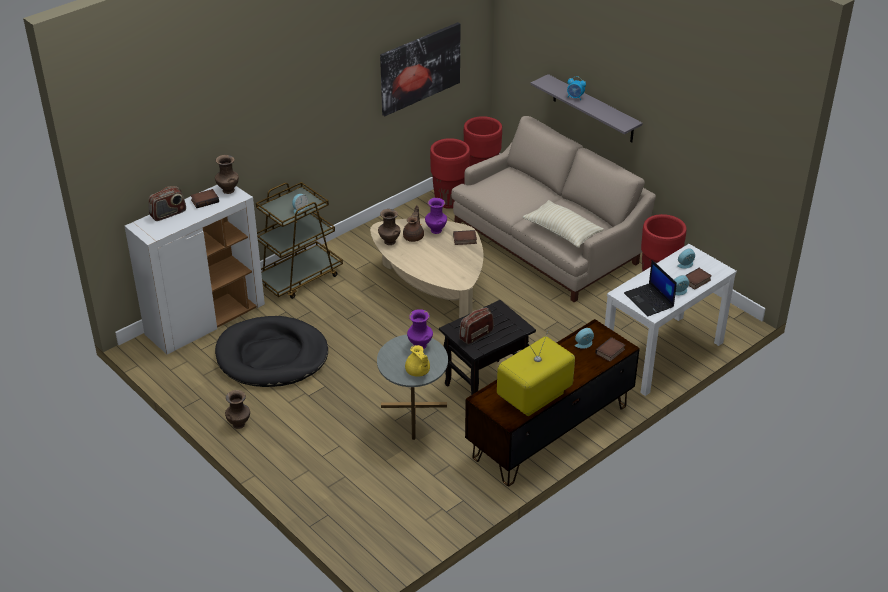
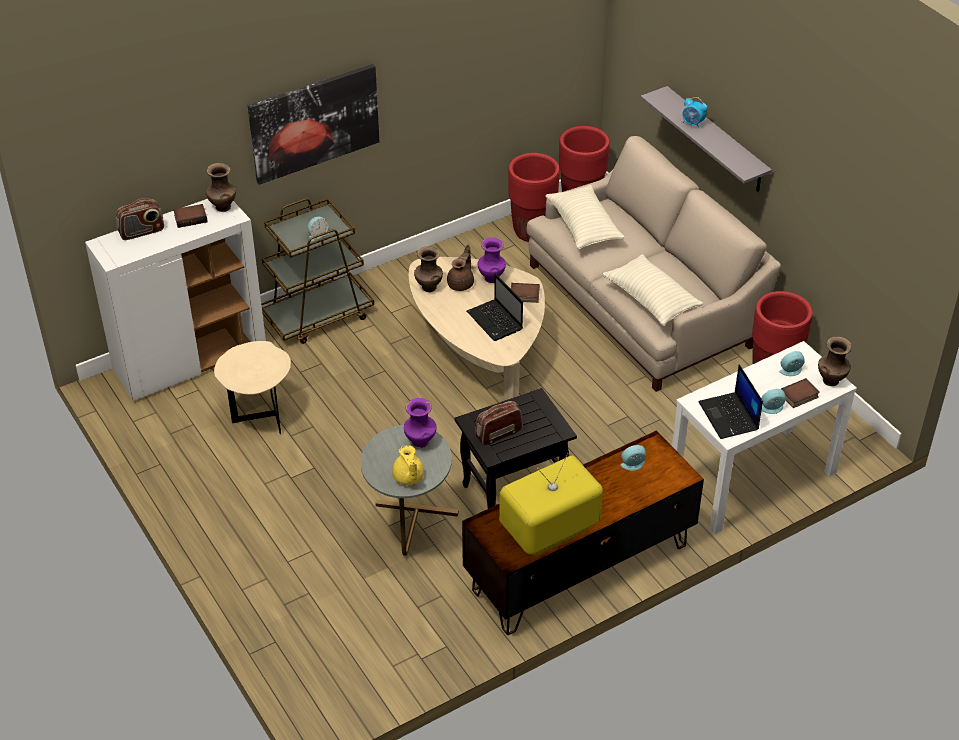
camera: 10 degrees right, 5 degrees up
(239, 424) = (198, 505): brown vase -> brown vase (831, 380)
(272, 356) = (259, 419): black dog bed -> beige side table
(420, 68) = (500, 63): picture -> picture (314, 123)
(448, 260) = (495, 321): none -> laptop
(497, 187) = (584, 227): none -> beige pillow
(610, 352) = (664, 480): book -> none

